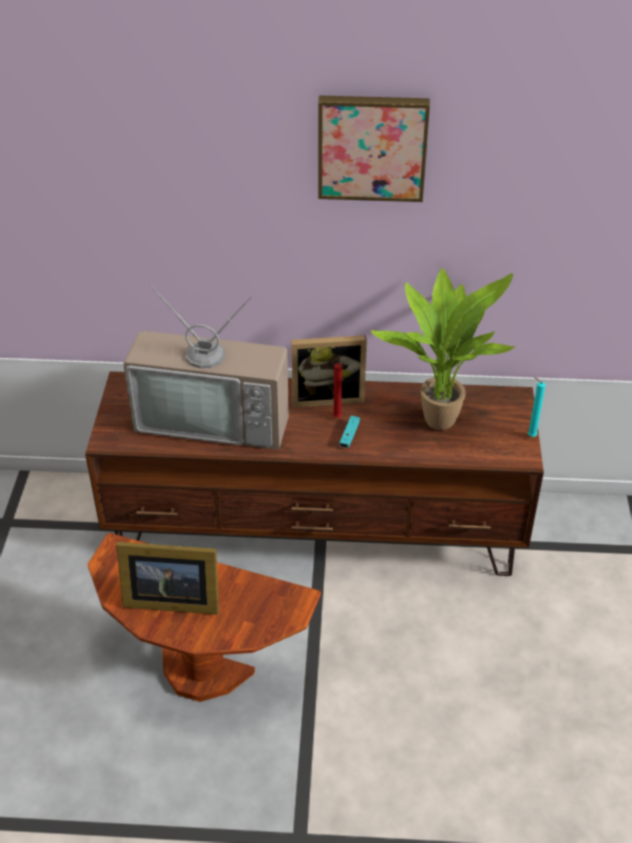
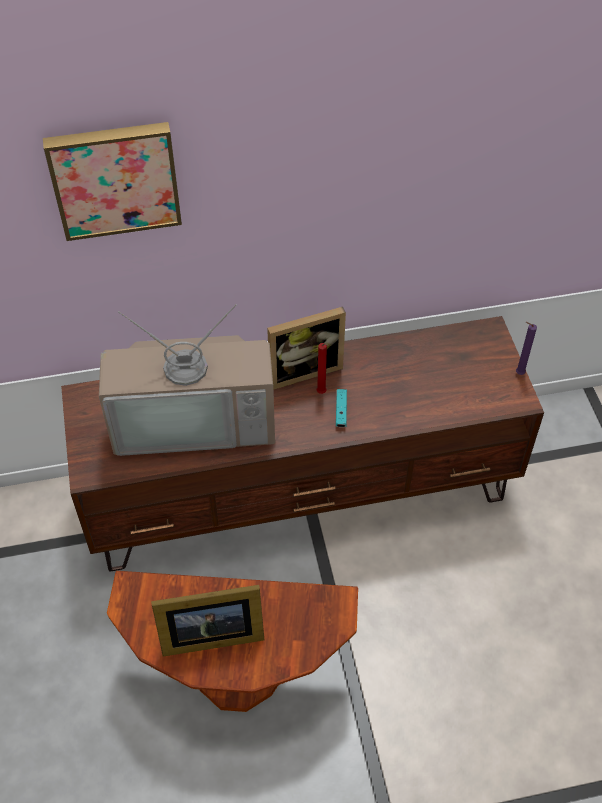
camera: 15 degrees left, 10 degrees up
(372, 146) = (338, 115): picture -> picture (115, 178)
(439, 418) = (423, 371): potted plant -> none
(530, 436) = (518, 373): turquoise candle -> purple candle

